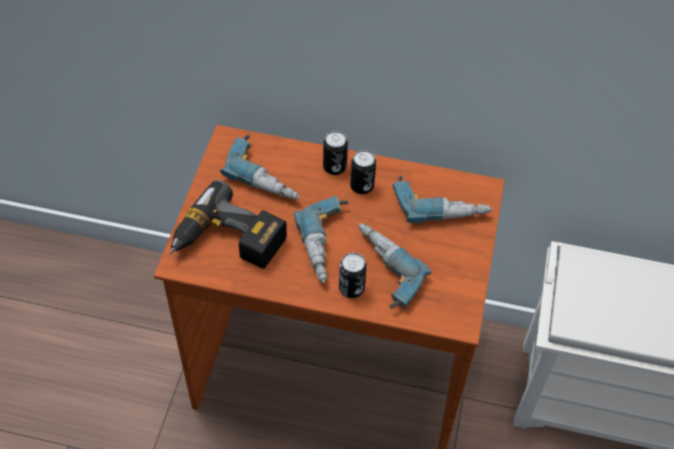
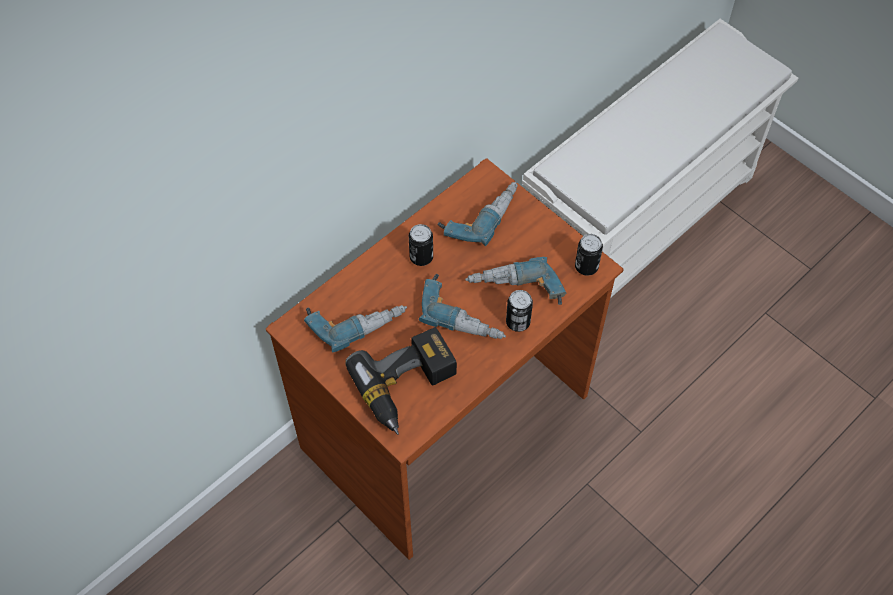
camera: 55 degrees left, 5 degrees up
(334, 167) = (386, 265): can -> can (586, 267)

